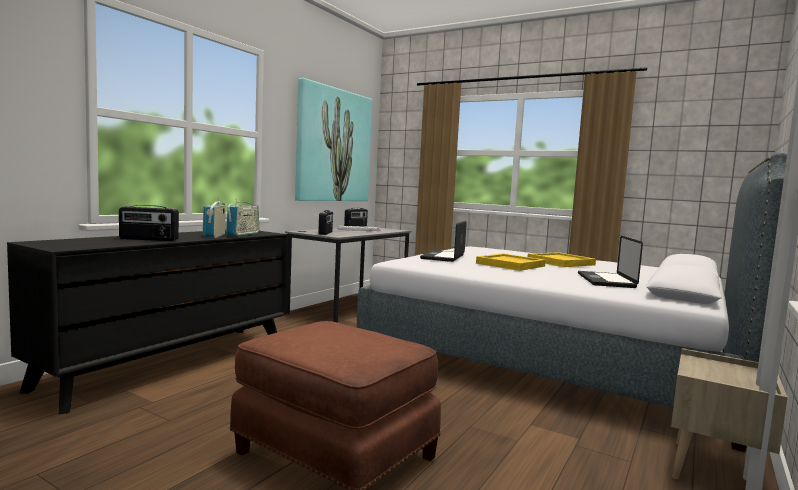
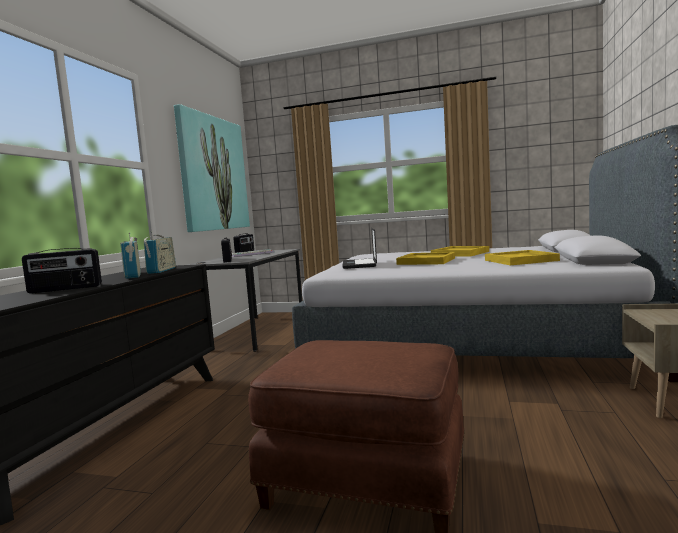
camera: 15 degrees left, 0 degrees up
(605, 281) = (521, 260): laptop -> yellow tray

